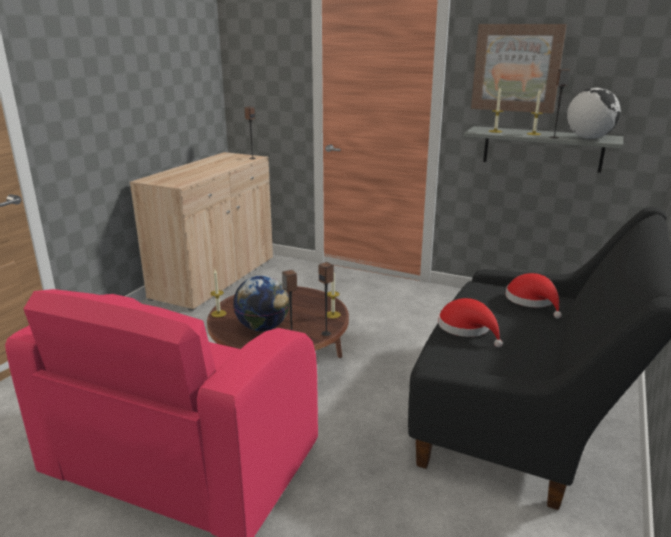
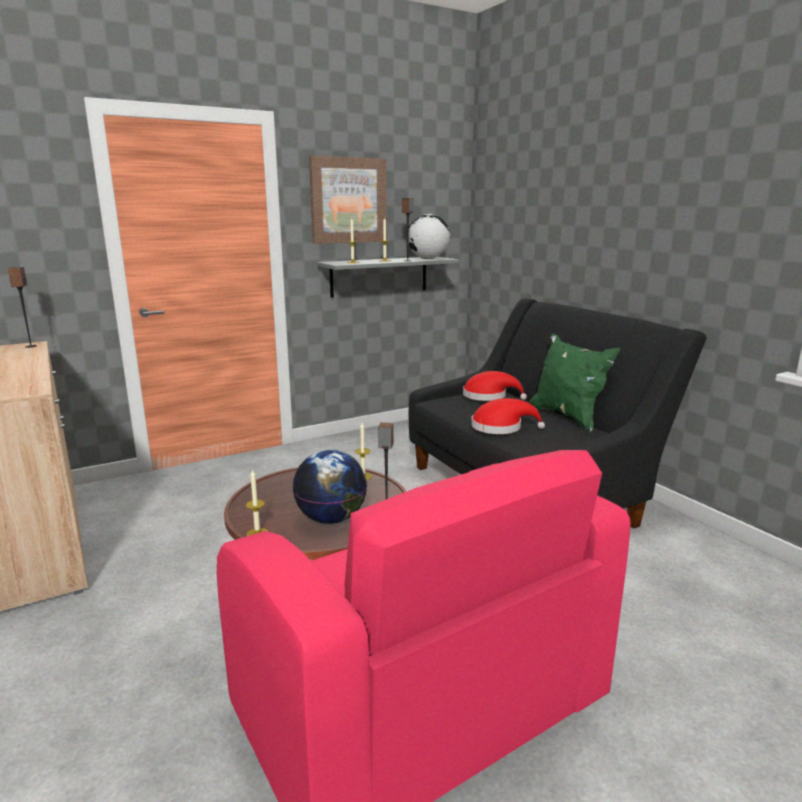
camera: 55 degrees left, 5 degrees down
(326, 333) = (395, 491): speaker -> none
(556, 352) = (567, 417): none -> green pillow

